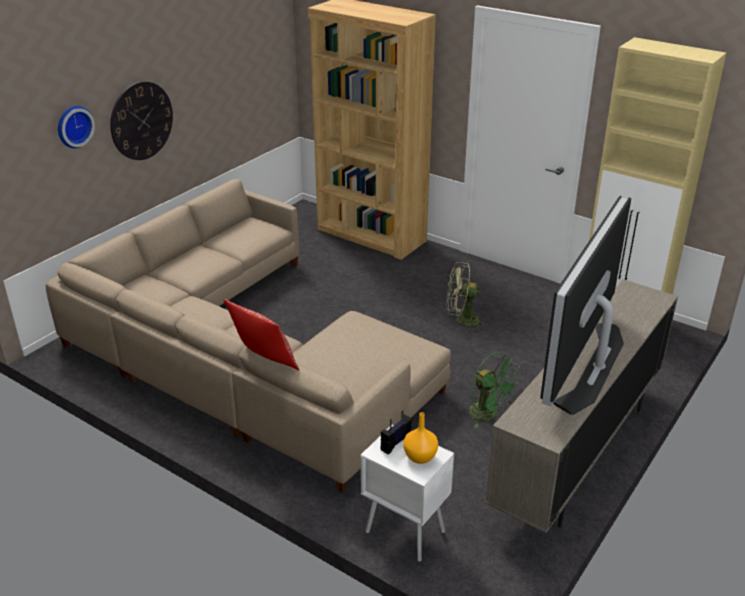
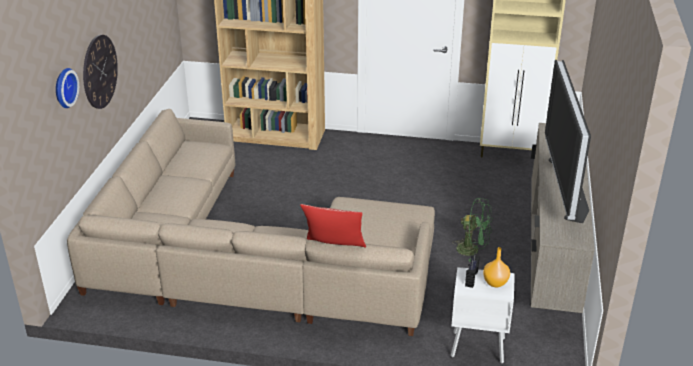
camera: 25 degrees left, 0 degrees up
(462, 321) = (401, 187): green fan -> none

